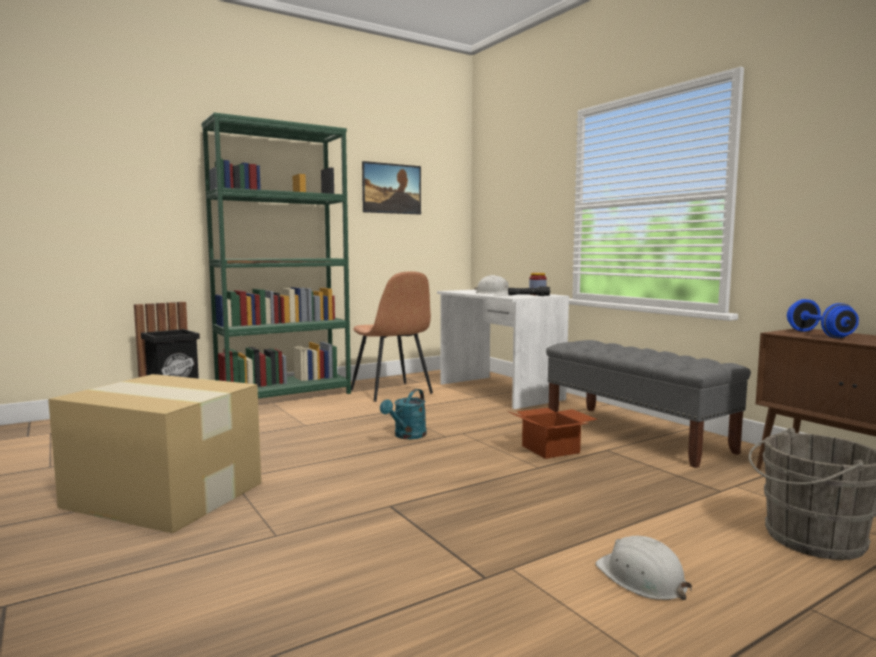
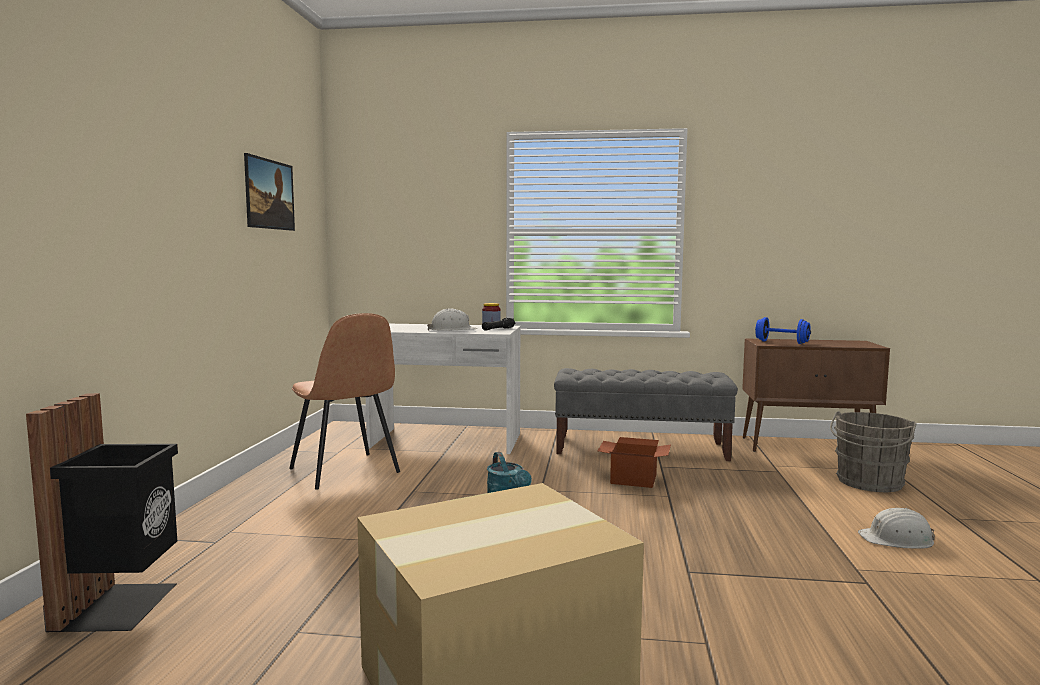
camera: 50 degrees left, 0 degrees up
(285, 396) = (220, 518): green bookcase -> none
(392, 392) = (345, 471): brown chair -> brown chair turned 45 degrees clockwise

